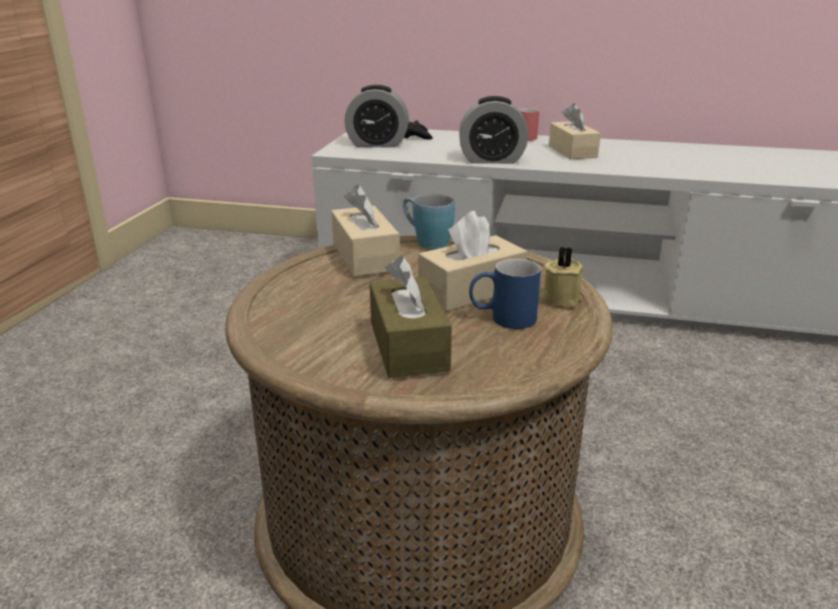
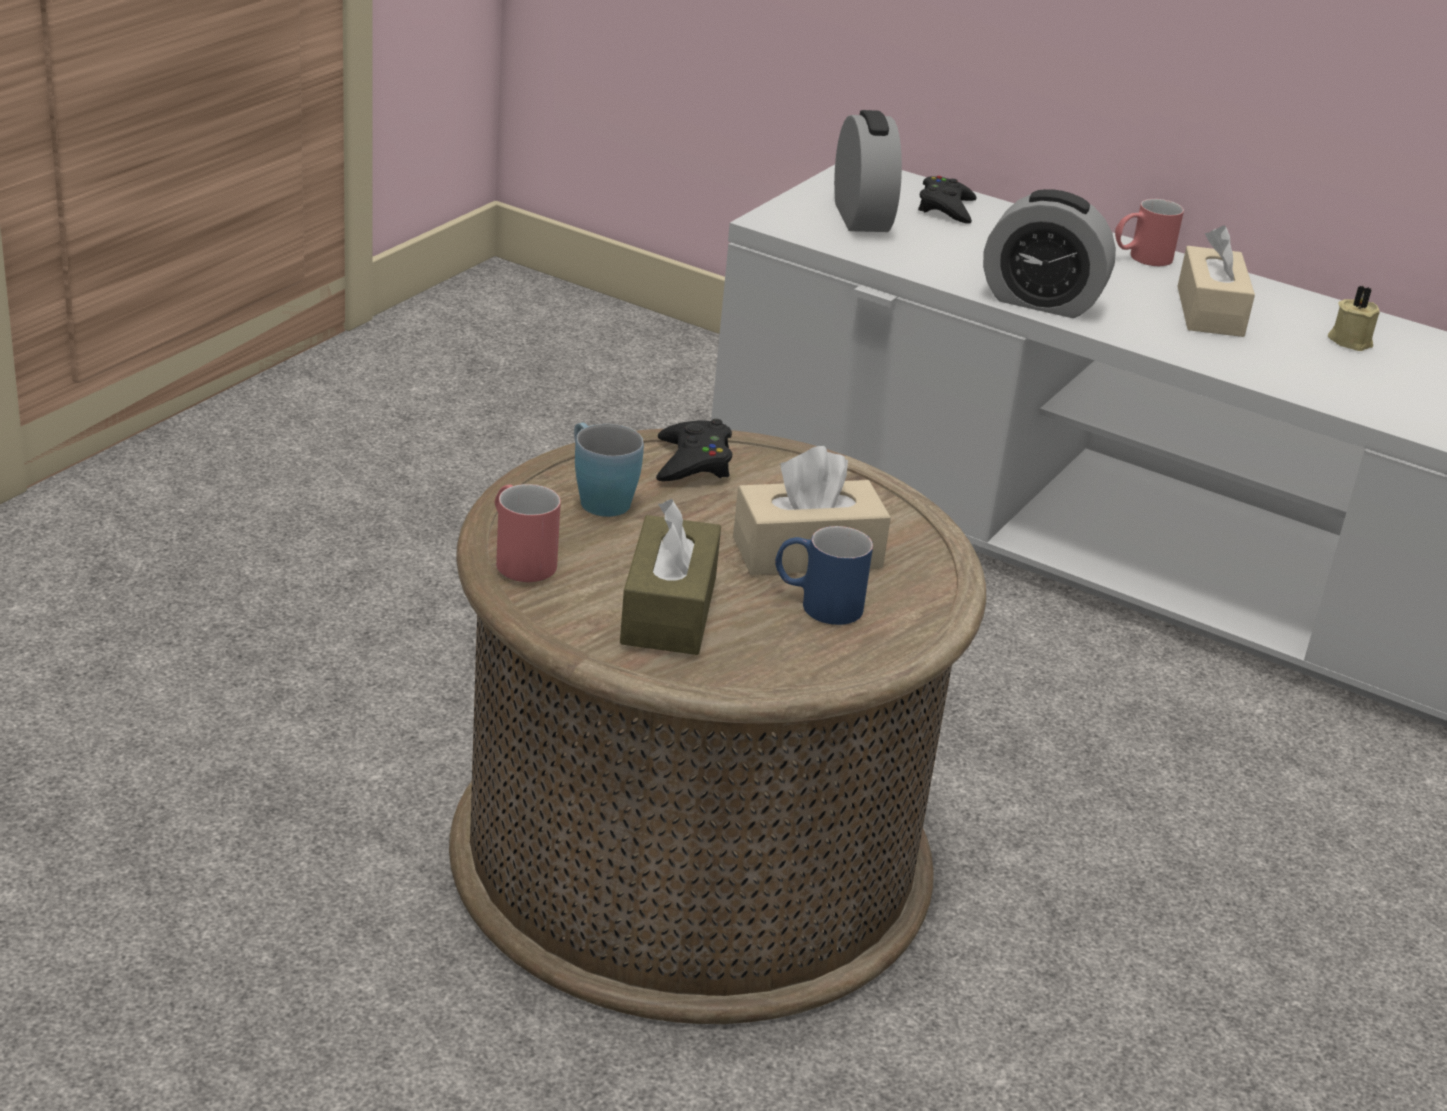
camera: 15 degrees right, 5 degrees up
(279, 336) = (519, 558): none -> red mug
(365, 257) = (693, 462): beige tissue box -> black game controller
(377, 144) = (861, 217): alarm clock -> alarm clock turned 120 degrees counterclockwise
(426, 241) = (799, 454): blue mug -> blue mug (598, 497)
(560, 297) = (919, 593): beige candle -> beige candle (1350, 340)

